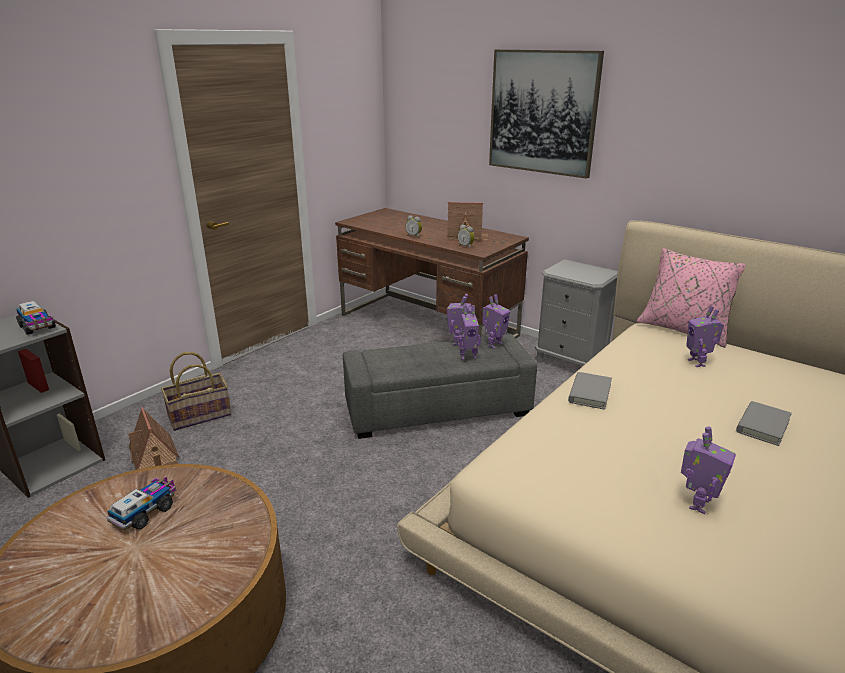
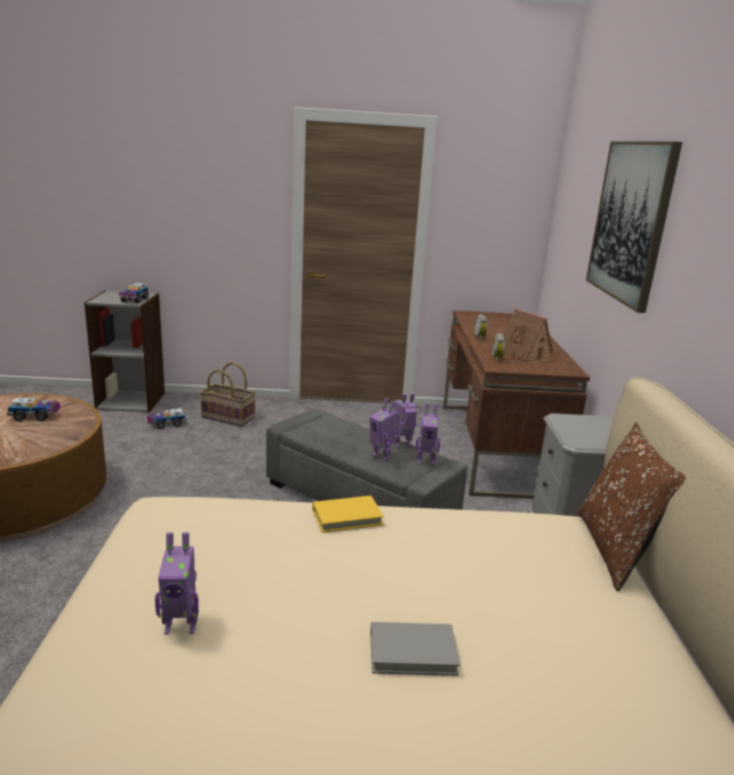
camera: 50 degrees right, 5 degrees down
(155, 457) = (167, 424): toy house -> toy truck
(589, 393) = (347, 517): grey book -> yellow book
(684, 330) = (617, 550): pink pillow -> brown pillow
(697, 363) = (525, 573): toy robot -> none

